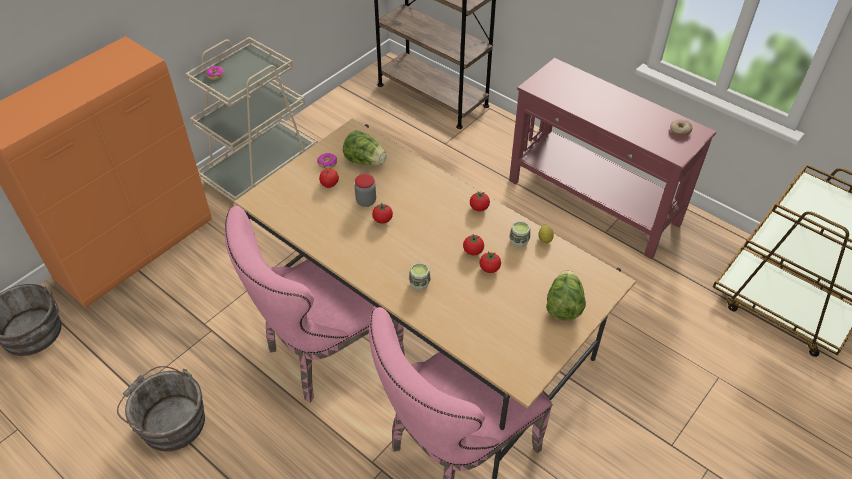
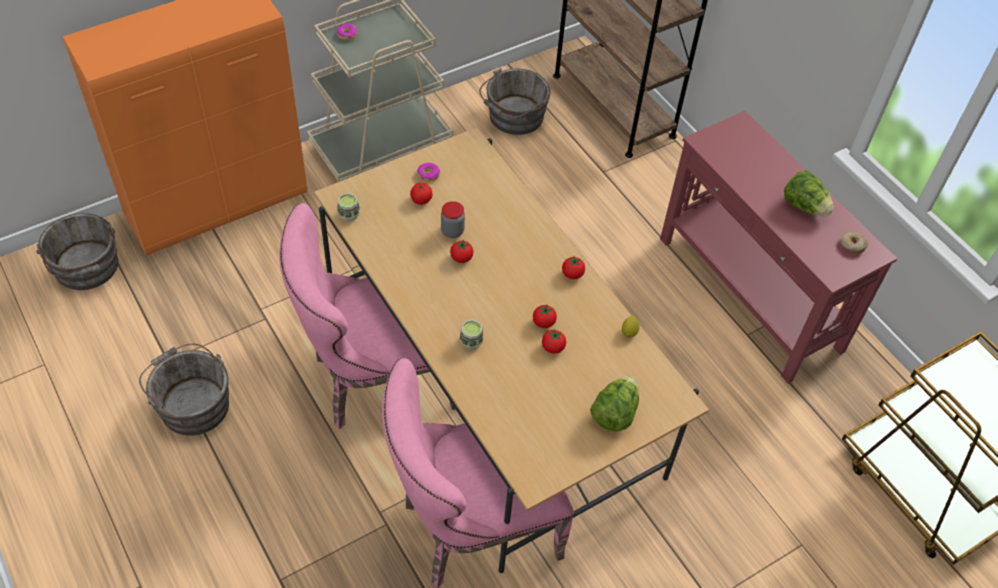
camera: 15 degrees right, 5 degrees up
(359, 122) = (513, 117): none -> grey bucket
(365, 161) = (470, 183): lettuce -> lettuce (804, 206)
(519, 241) = (599, 326): cup -> cup (349, 215)

